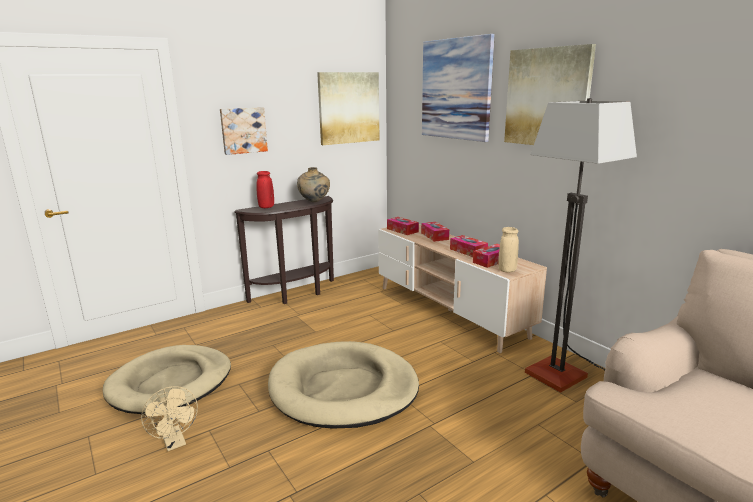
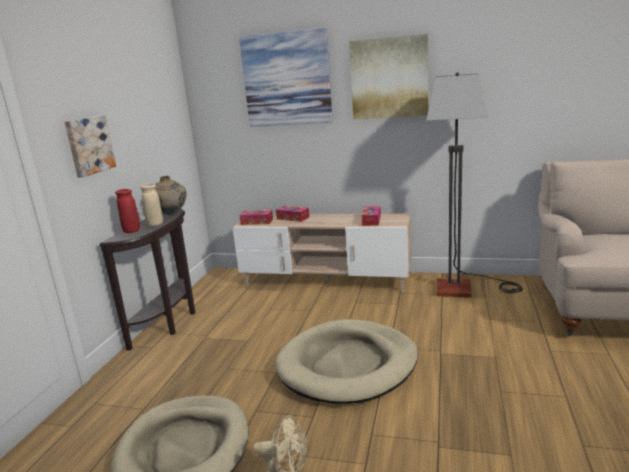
camera: 40 degrees left, 0 degrees up
(349, 108) = (164, 109): picture -> none
(468, 251) = (342, 220): tissue box -> none
(507, 270) = (393, 222): beige vase -> beige vase (155, 224)

